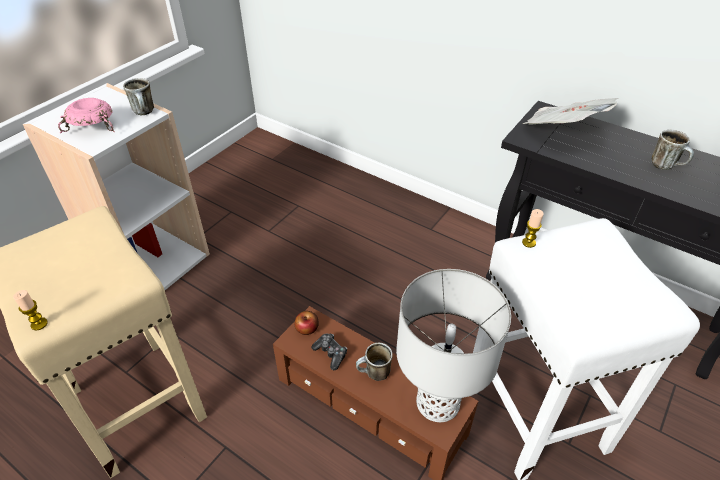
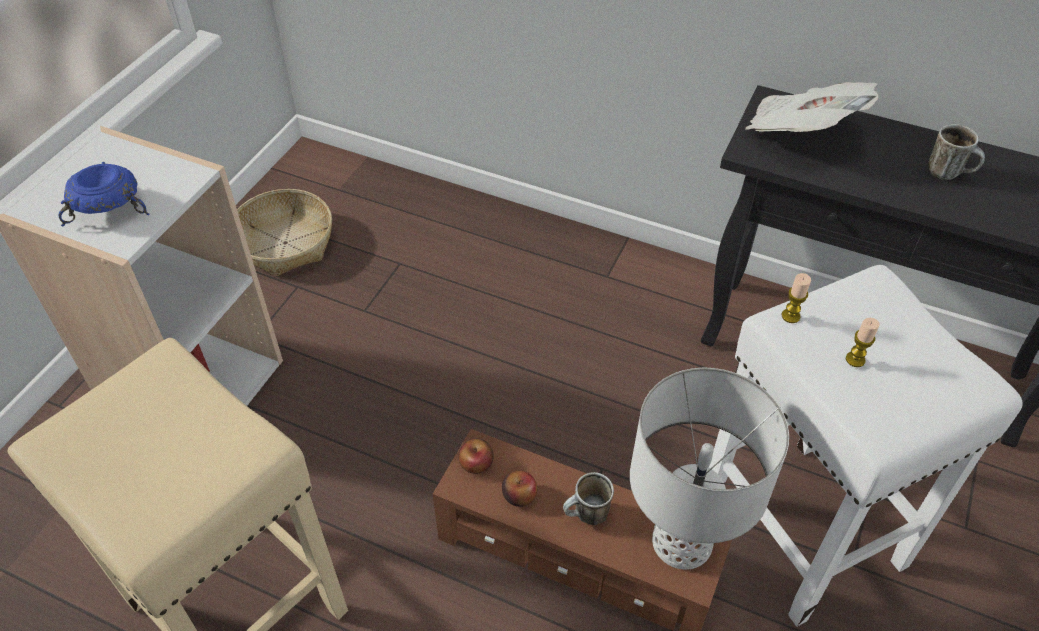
camera: 10 degrees left, 5 degrees up
(39, 324) = (148, 537): candle -> candle (855, 359)
(93, 127) = (109, 208): pink bowl -> blue bowl
(146, 113) = (183, 173): mug -> none
(230, 185) = (285, 242): none -> basket
(330, 353) = (519, 495): game controller -> apple

